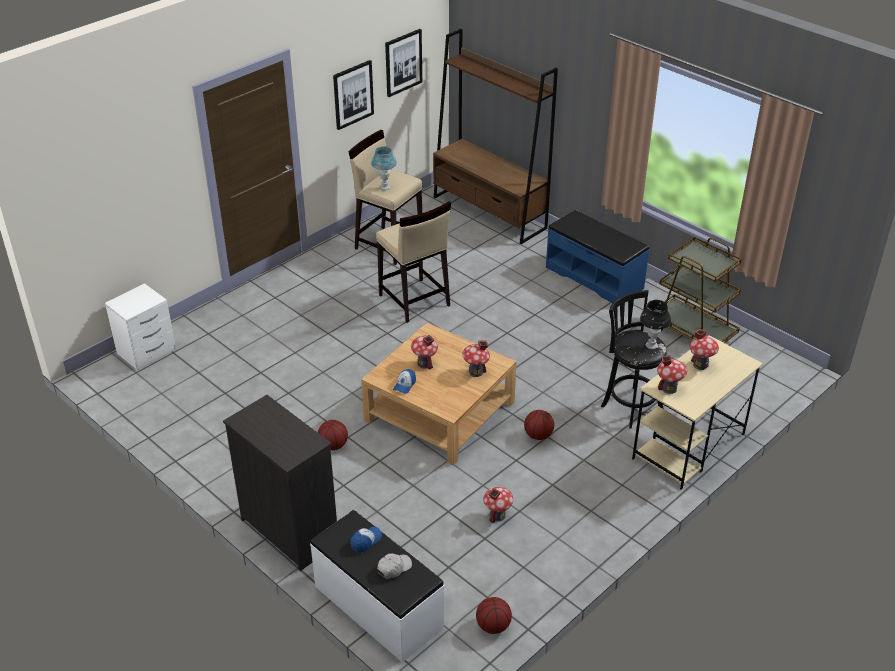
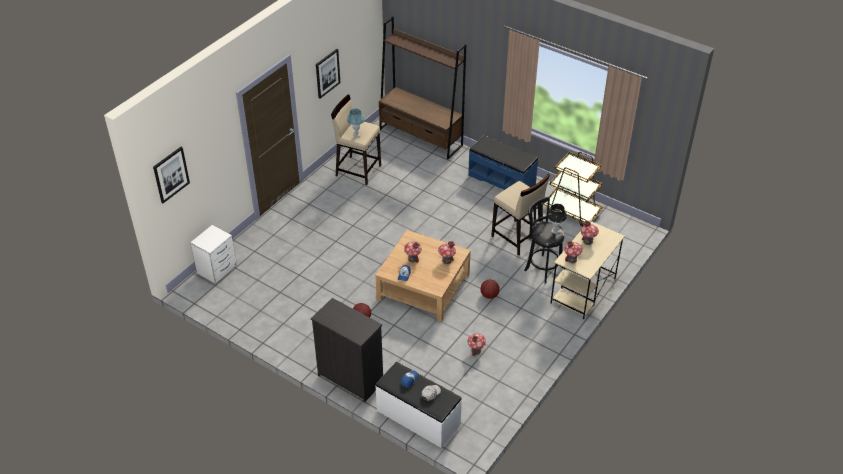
camera: 10 degrees left, 5 degrees up
(403, 62) = (356, 44): picture -> picture (171, 174)
(414, 301) = (386, 210): beige stool -> beige stool (517, 238)
(493, 626) = (489, 419): basketball -> none

